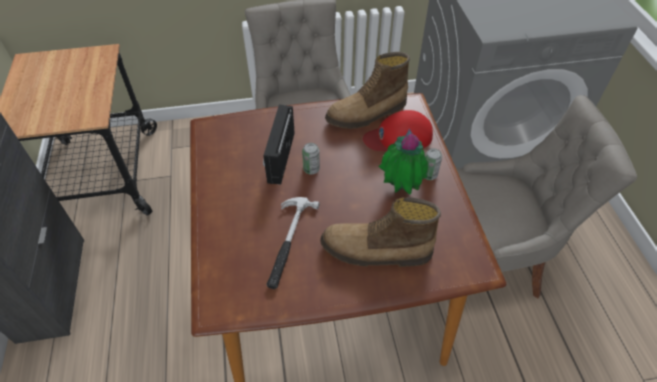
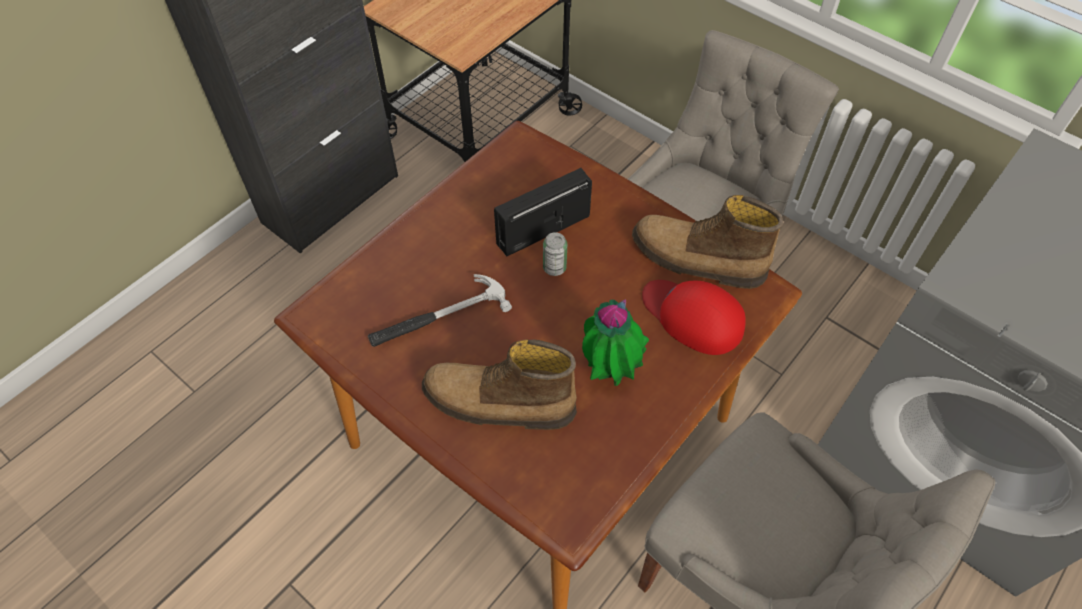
camera: 50 degrees right, 5 degrees up
(376, 251) = (498, 404): boot -> boot turned 45 degrees counterclockwise
(429, 175) = (664, 386): can -> none

